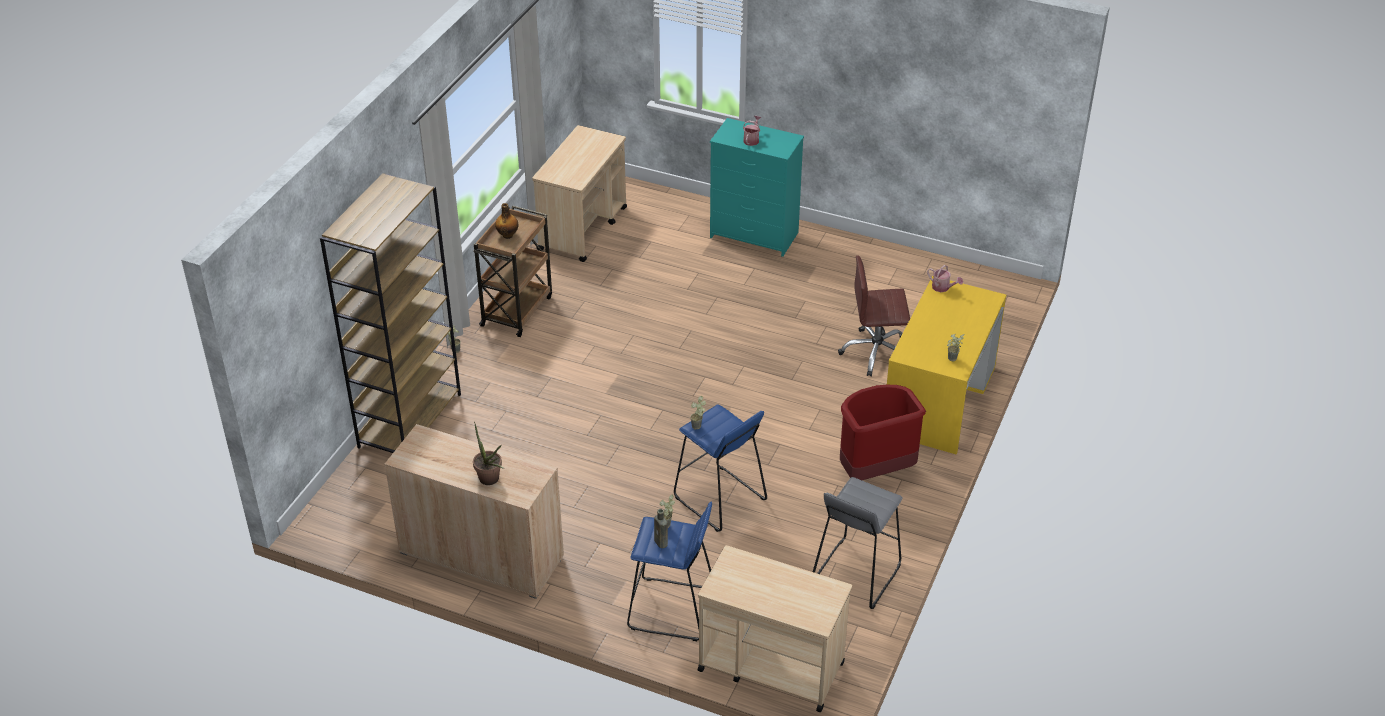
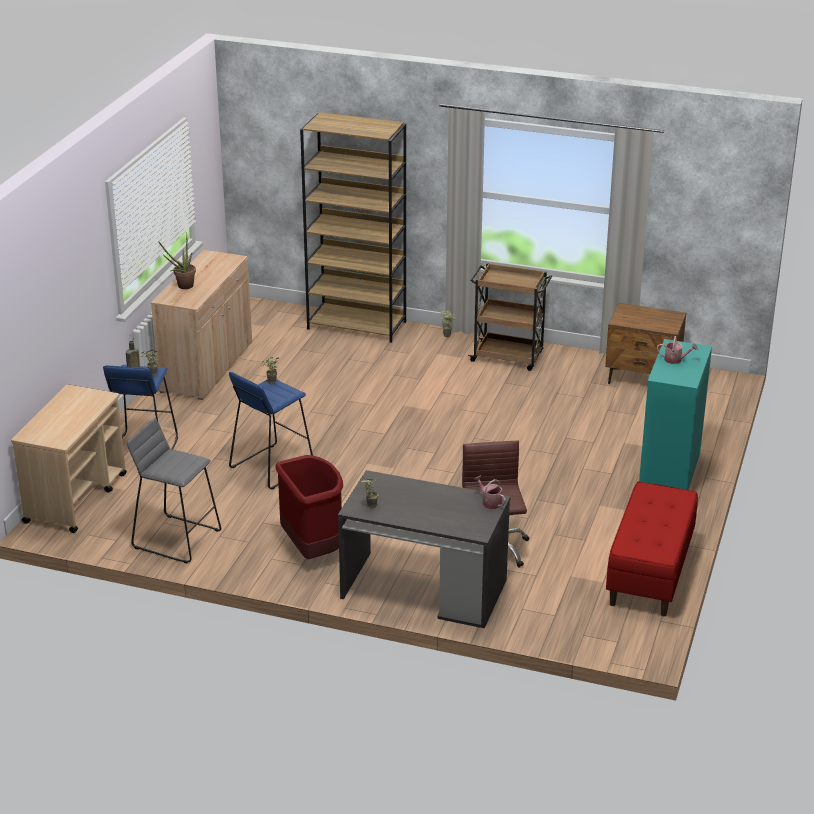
camera: 85 degrees right, 10 degrees down
(508, 235) = (510, 279): bottle -> none
(583, 228) = (642, 378): beige cart -> brown nightstand
(912, 266) = (650, 573): none -> red bench
(940, 400) = (423, 589): yellow desk -> grey desk
(943, 288) = (489, 502): watering can -> watering can turned 105 degrees clockwise

